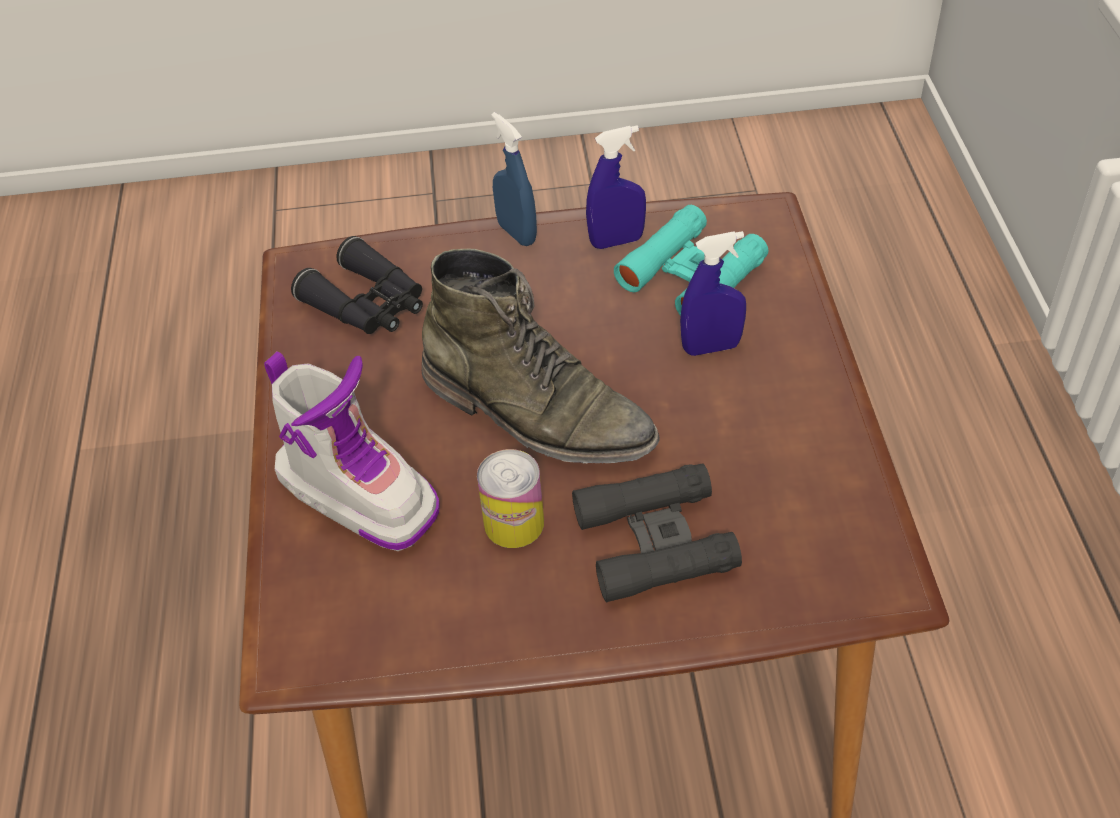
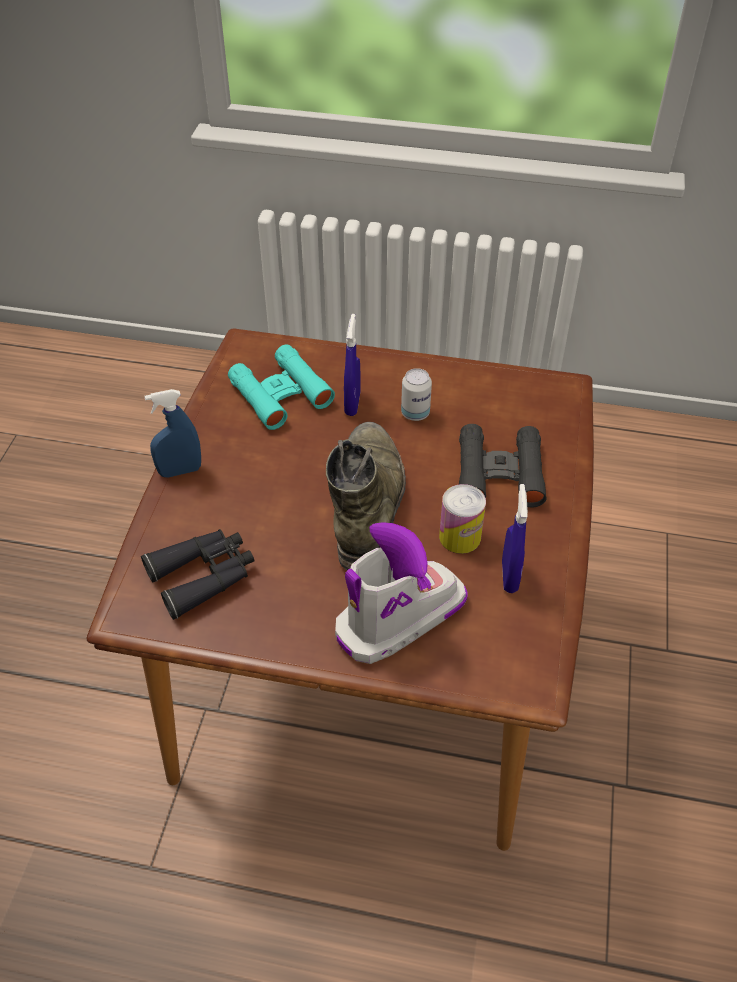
camera: 75 degrees left, 0 degrees up
(537, 412) = (367, 502): green boot -> green boot turned 45 degrees counterclockwise
(616, 241) = (224, 421): blue spray bottle -> blue spray bottle (509, 576)
(728, 417) = (415, 413): none -> can

